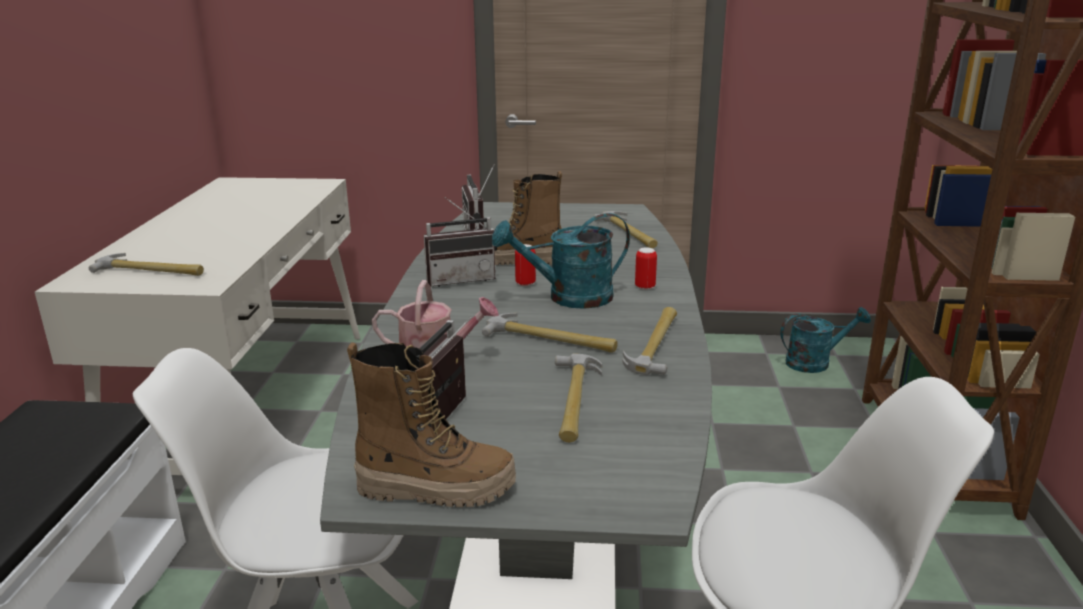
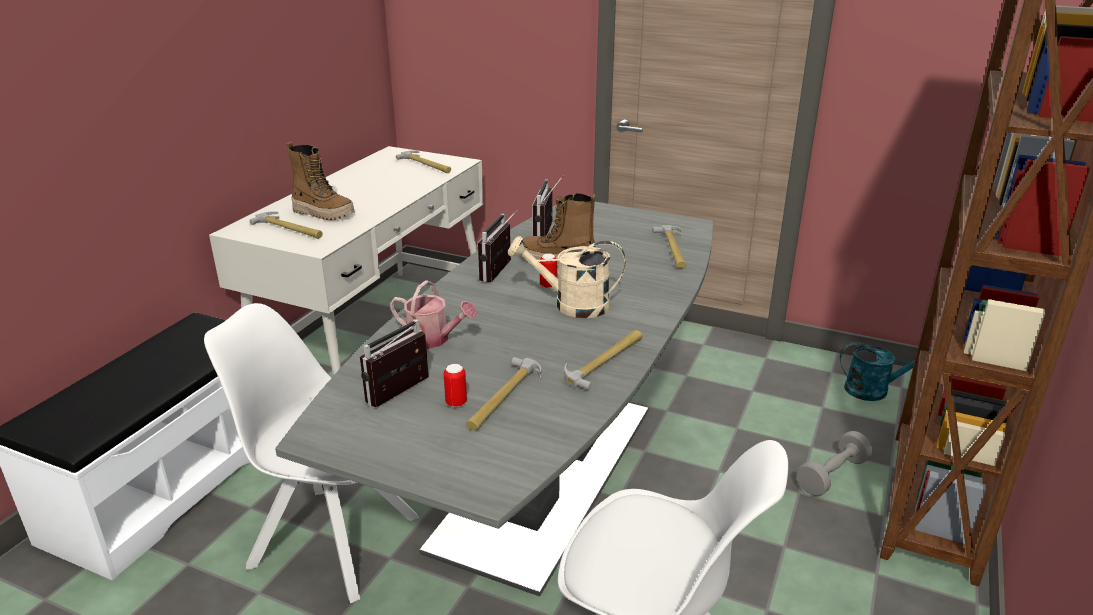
camera: 20 degrees right, 5 degrees up
(436, 488) = (359, 443): boot -> boot (323, 213)
(460, 279) = (501, 272): radio -> radio turned 105 degrees clockwise
(550, 340) = (527, 341): hammer -> hammer (425, 165)
(569, 298) = (571, 305): turquoise watering can -> beige watering can
(645, 287) = (642, 306): can -> can (456, 403)
(830, 448) = (832, 475): none -> grey dumbbell

